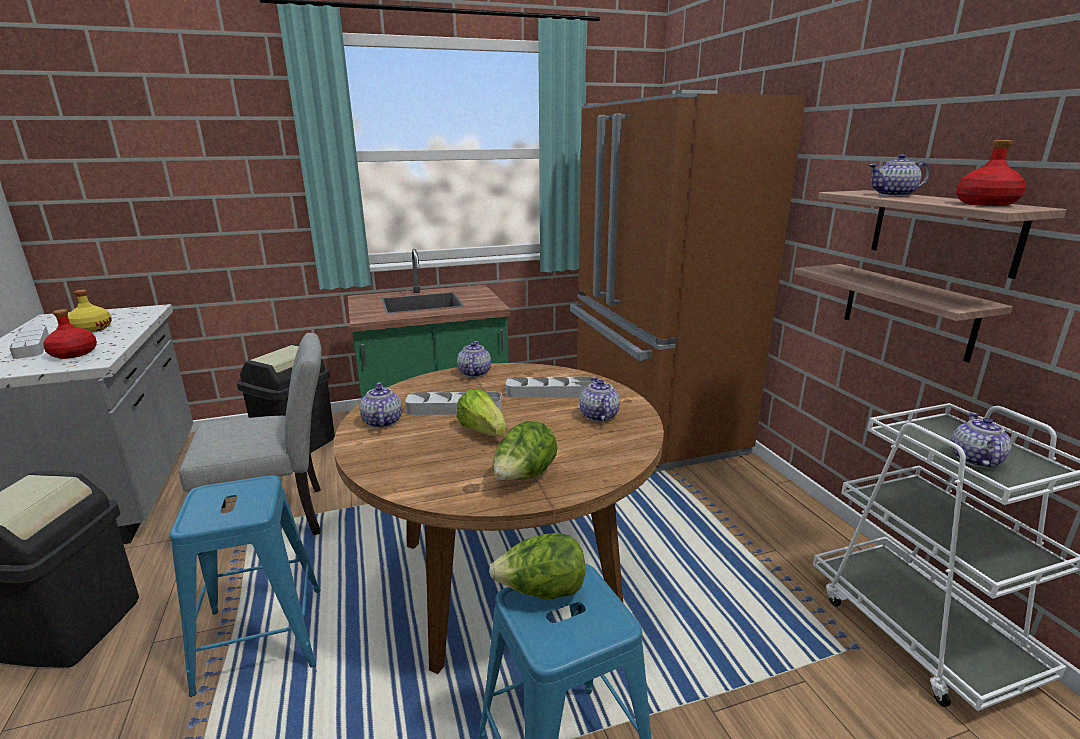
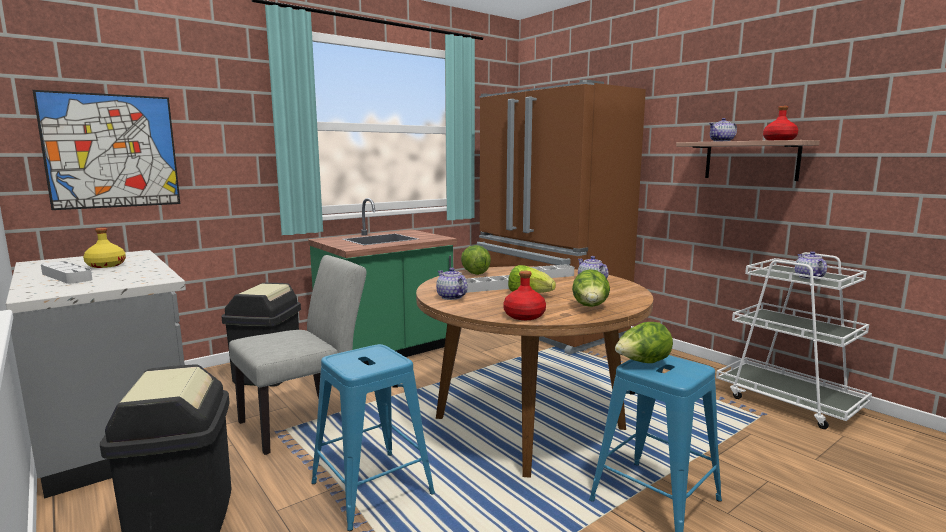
camera: 20 degrees left, 10 degrees down
(73, 353) = (127, 277): red bottle -> red bottle (523, 316)
(125, 196) = (112, 151): none -> picture
(474, 373) = (474, 273): teapot -> lettuce
(907, 310) = (735, 210): shelf -> none

